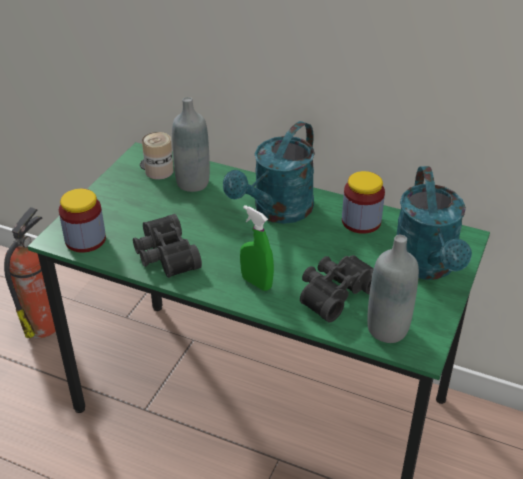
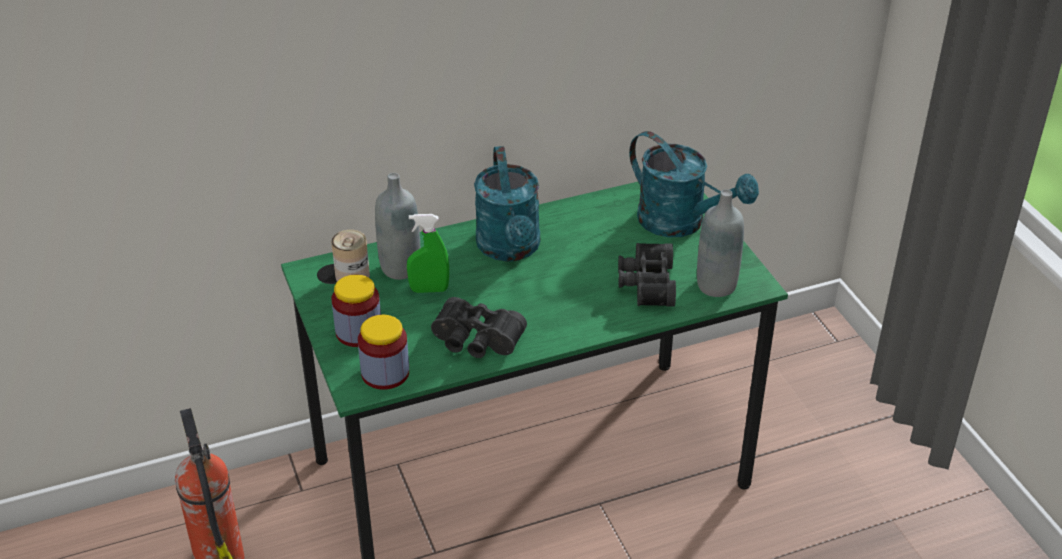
camera: 45 degrees left, 0 degrees up
(256, 283) = (580, 314): green spray bottle -> green spray bottle (429, 290)
(361, 221) = (586, 217): jar -> jar (359, 332)

